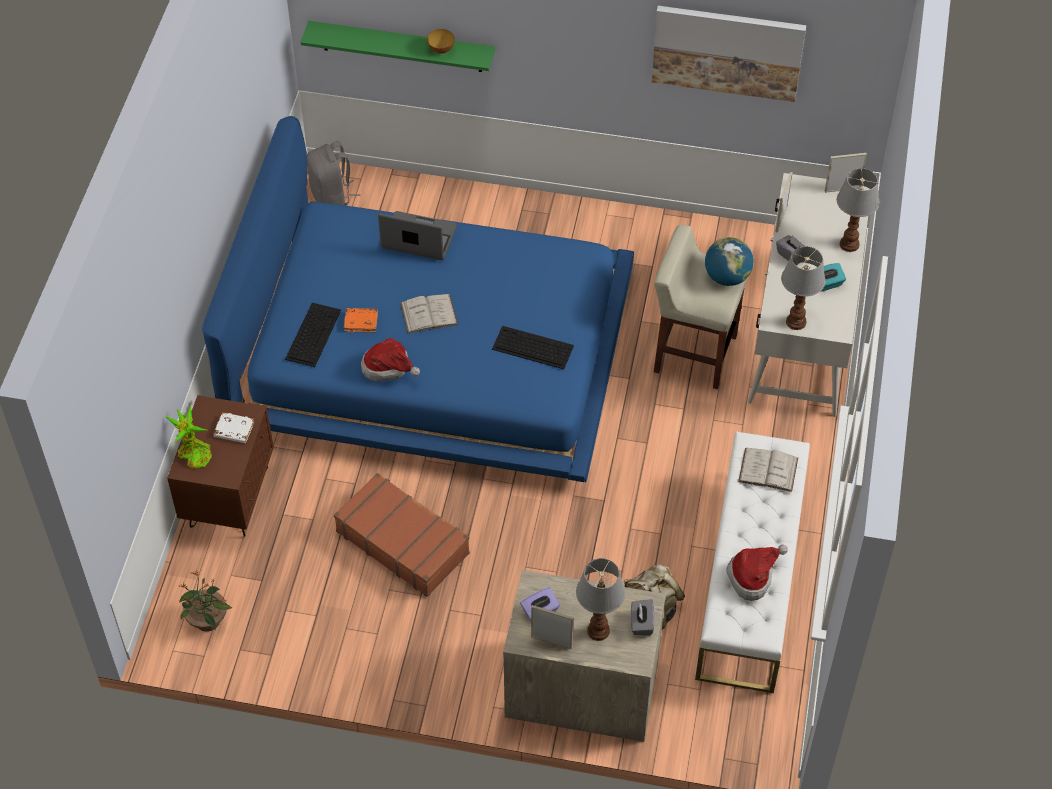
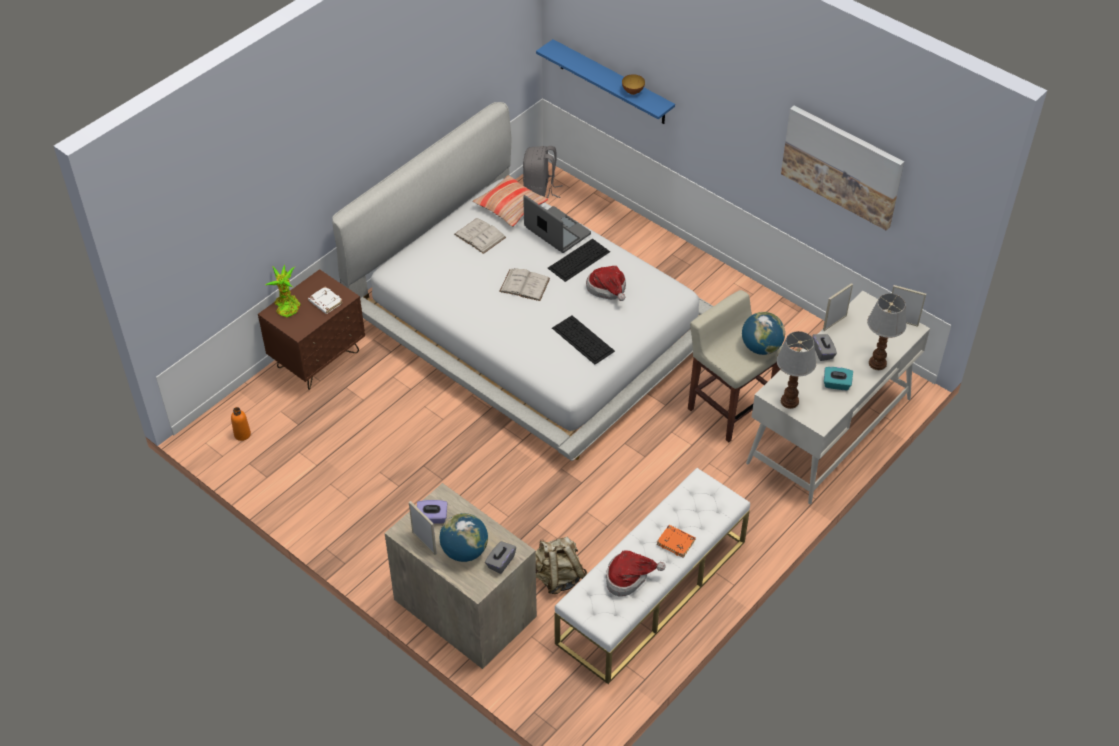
camera: 30 degrees right, 5 degrees down
(208, 621) = (242, 434): potted plant -> orange bottle
(313, 334) = (433, 264): keyboard -> keyboard (579, 259)
(348, 231) = (510, 206): none -> pillow
(361, 321) = (473, 270): orange book -> orange book (676, 542)
(389, 368) = (468, 309): hat -> hat (608, 290)
(402, 46) = (612, 83): green shelf -> blue shelf
(403, 541) = (414, 444): brown suitcase -> none
(430, 352) = (530, 324): blue bed -> white bed
(598, 630) = (464, 551): table lamp -> globe
(768, 470) = (700, 506): white book -> white book (480, 236)

